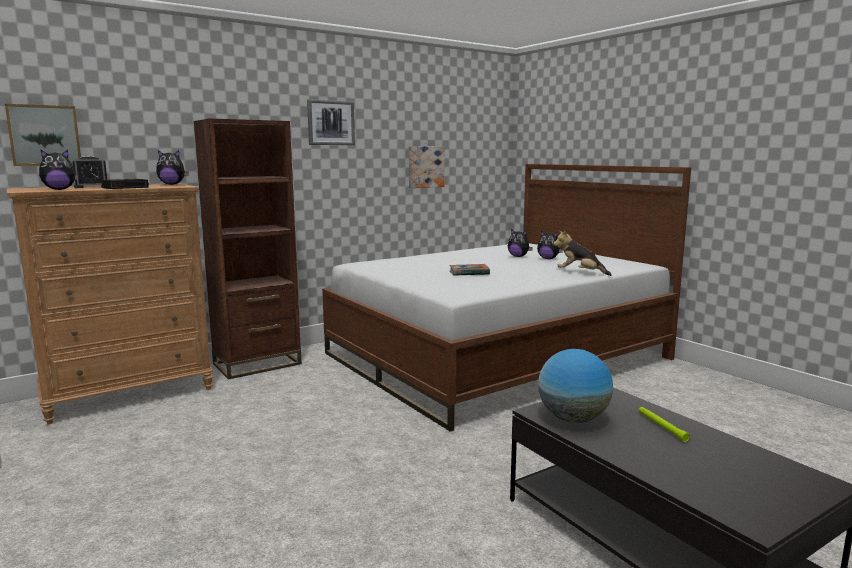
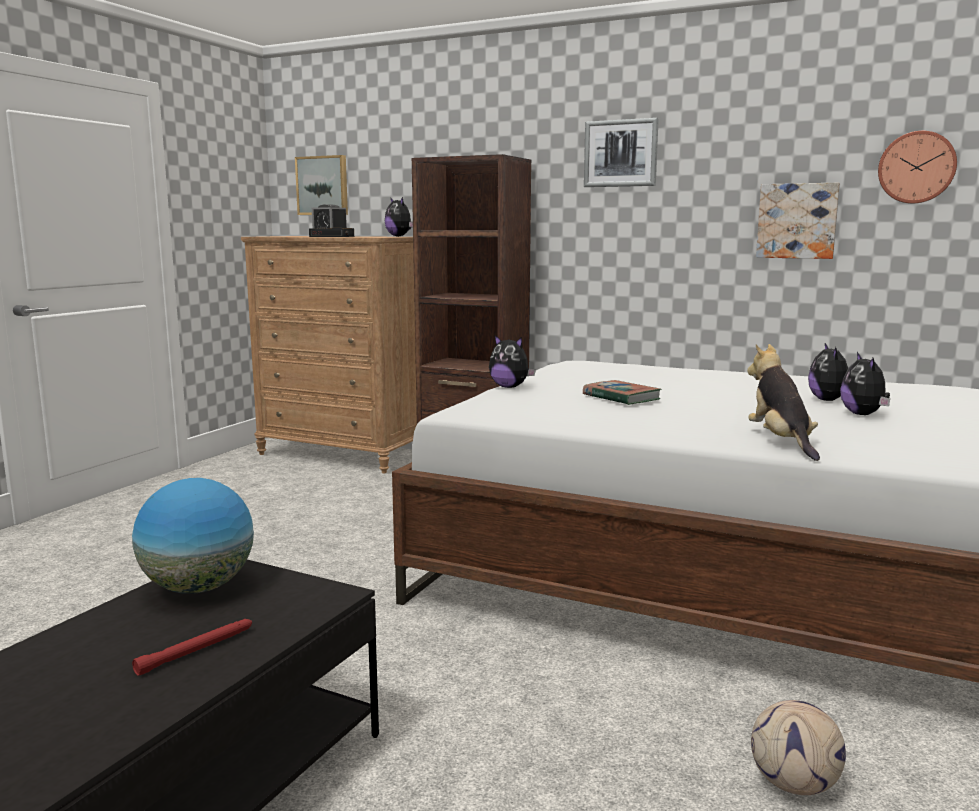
camera: 60 degrees right, 0 degrees up
(59, 189) = (285, 236): plush toy -> plush toy (510, 387)
(470, 140) = (916, 167): none -> wall clock
(661, 426) = (197, 650): green flashlight -> red flashlight
(674, 398) = (795, 786): none -> football

